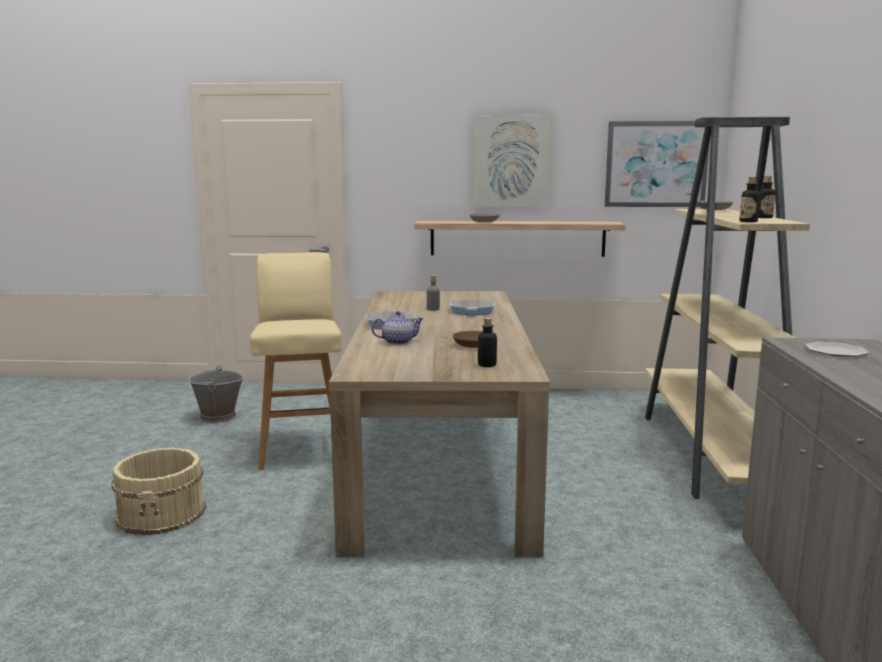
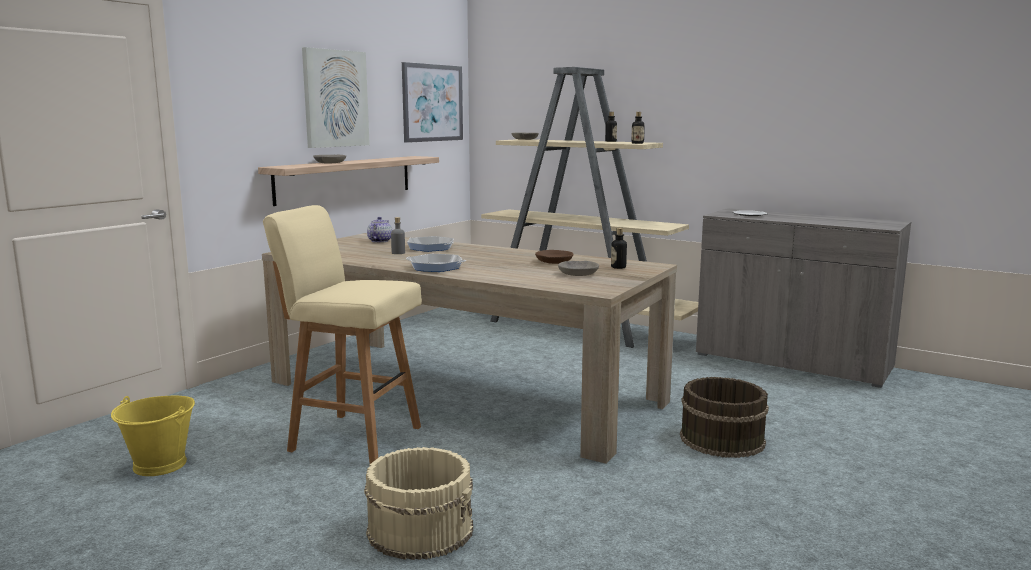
camera: 60 degrees left, 0 degrees up
(217, 417) = (160, 465): grey bucket -> yellow bucket
(398, 342) = (508, 273): teapot -> teapot (379, 241)
(429, 358) = (578, 274): none -> grey bowl
(461, 612) = (721, 440): none -> brown bucket

